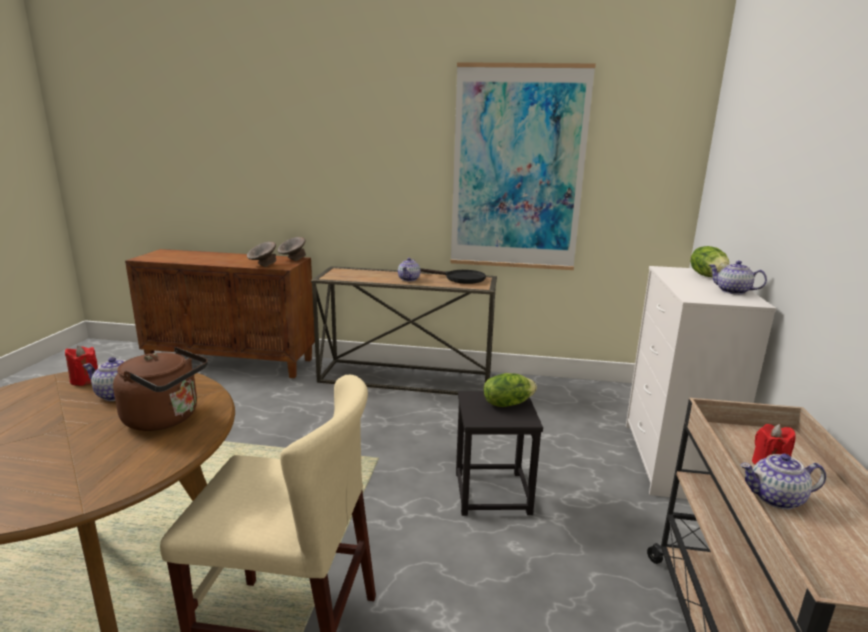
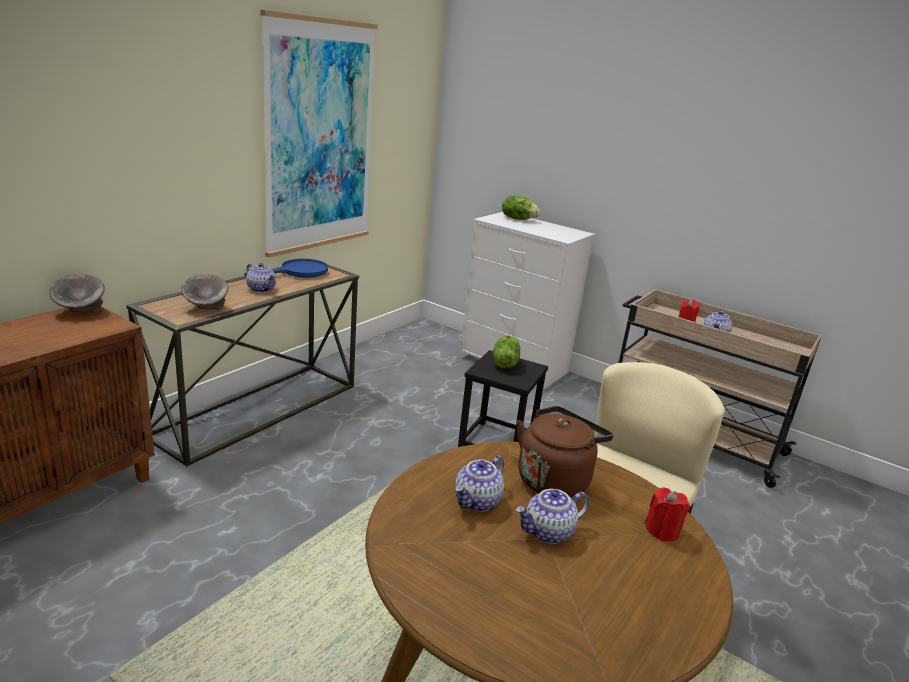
camera: 65 degrees left, 5 degrees up
(85, 380) = (415, 521): red candle -> red candle (662, 530)
(263, 265) = (77, 334): grey bowl -> grey bowl (206, 308)
(459, 278) = (298, 272): black frying pan -> blue frying pan
(732, 291) = (557, 228): teapot -> teapot (548, 532)

